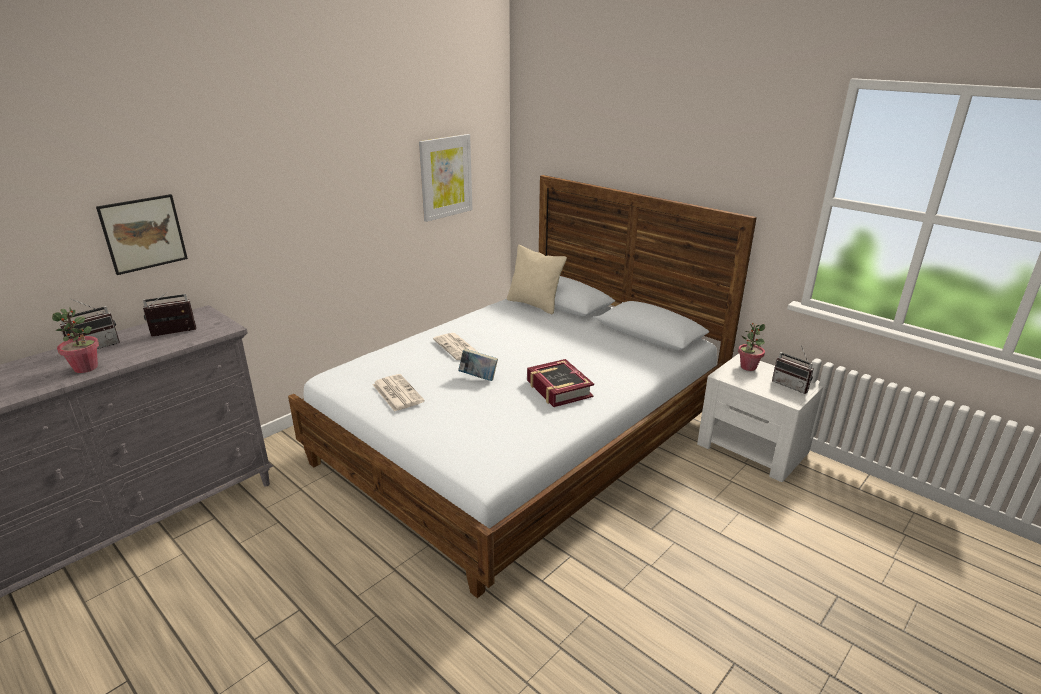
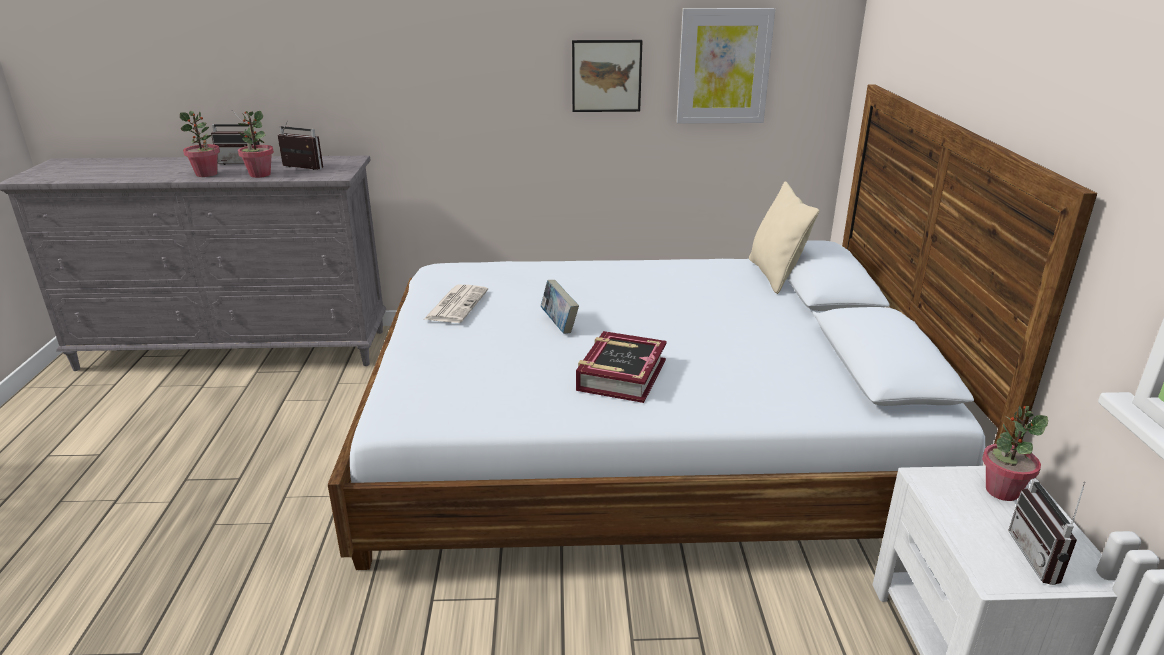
camera: 45 degrees right, 0 degrees up
(143, 233) = (316, 63): picture -> picture (606, 76)
(147, 350) = (260, 174): none -> potted plant
(457, 347) = (594, 286): newspaper -> none

